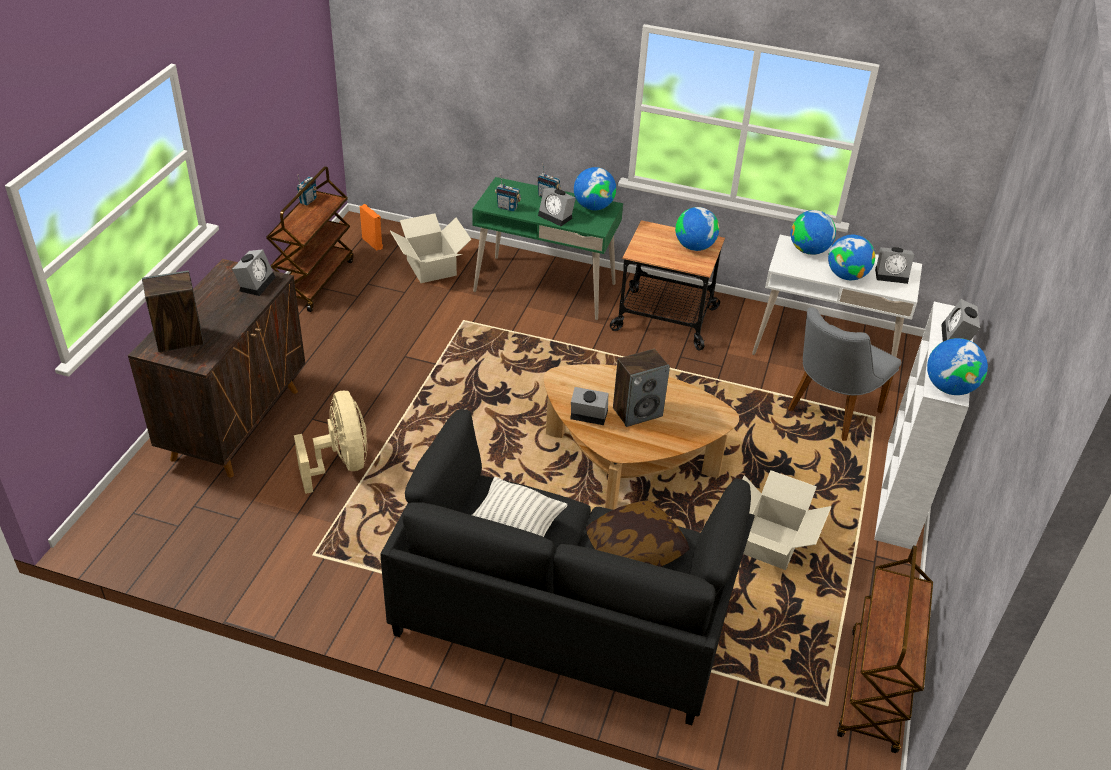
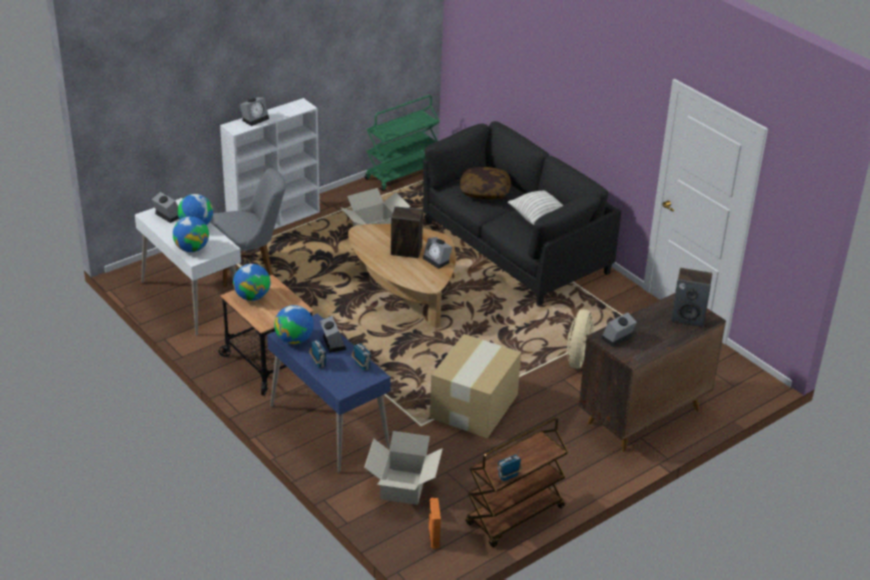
camera: 145 degrees left, 5 degrees down
(429, 358) = (473, 407): none -> cardboard box
(545, 287) = (328, 426): green desk -> blue desk
(873, 691) = (402, 174): brown cart -> green cart
(949, 388) = (299, 105): globe -> none

